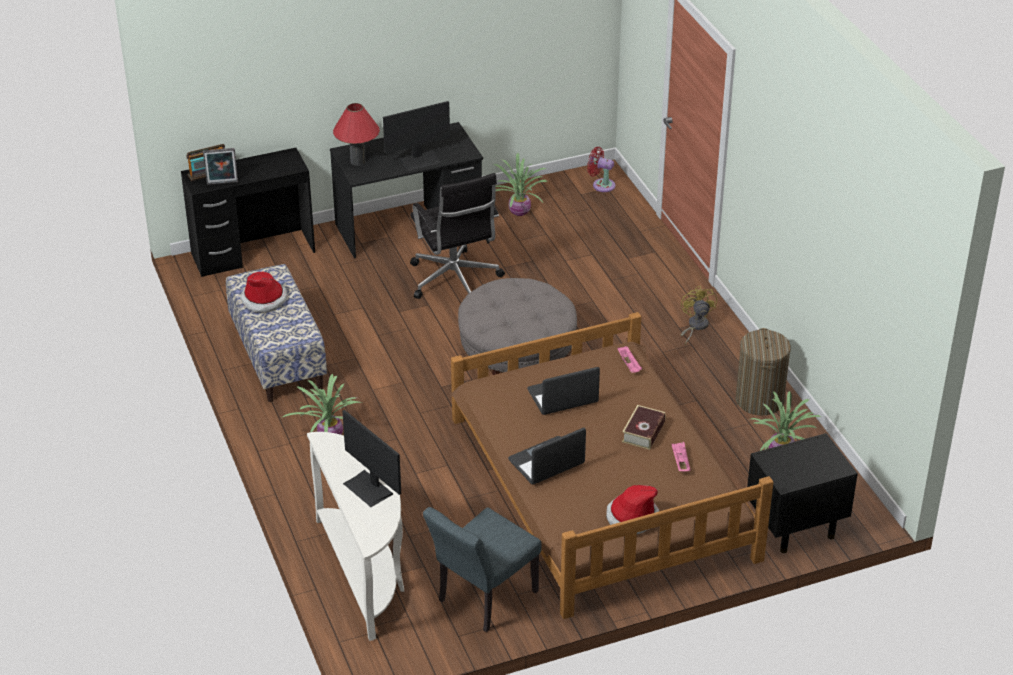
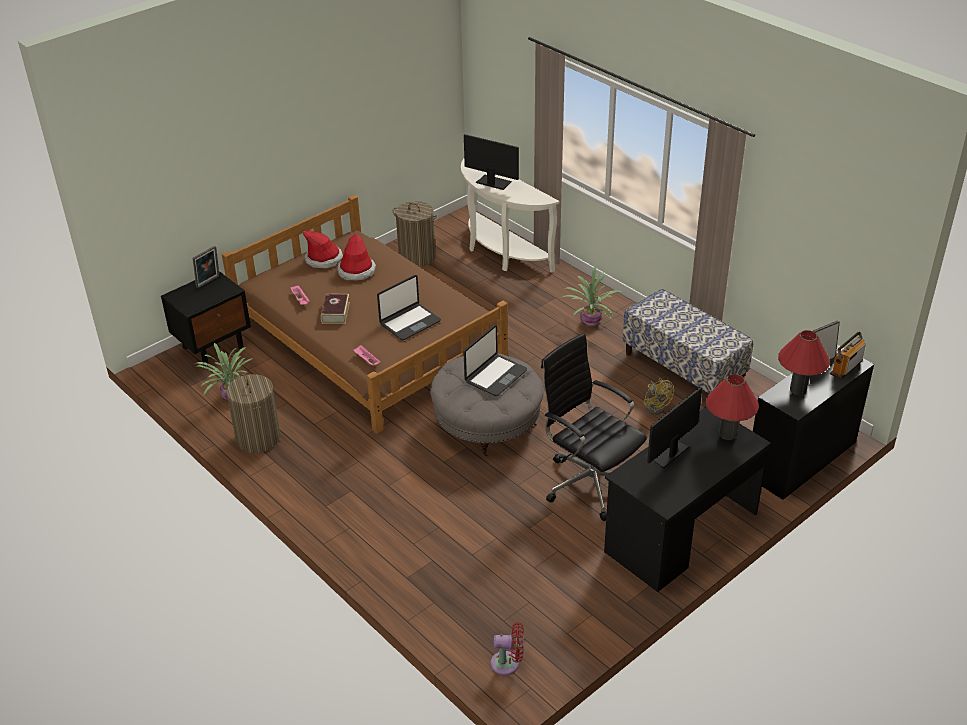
camera: 160 degrees right, 0 degrees up
(264, 299) = (701, 328): hat -> hat (356, 271)
(269, 167) = (798, 389): none -> red table lamp
(482, 600) = (417, 257): grey chair -> laundry basket
(519, 211) = (580, 591): potted plant -> none
(546, 463) = (399, 277): laptop -> laptop (495, 376)
(695, 326) = (335, 496): yellow fan -> yellow fan (656, 406)
(794, 476) = (209, 282): none -> picture frame

